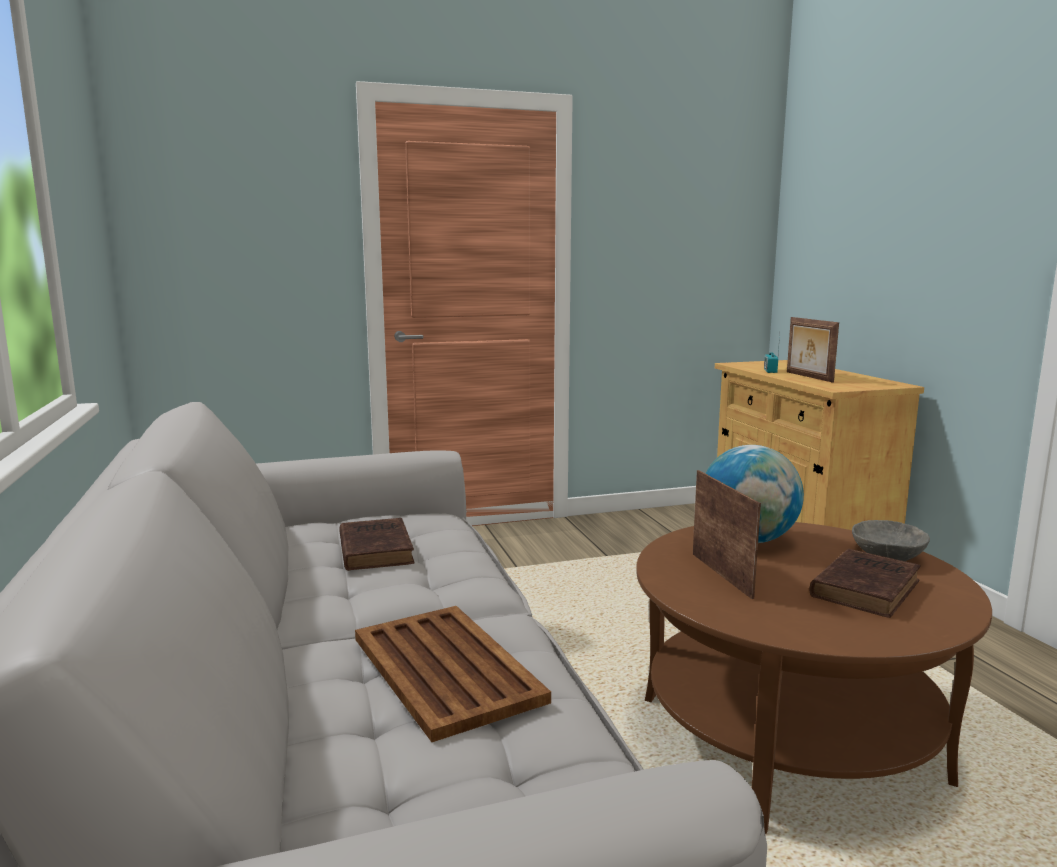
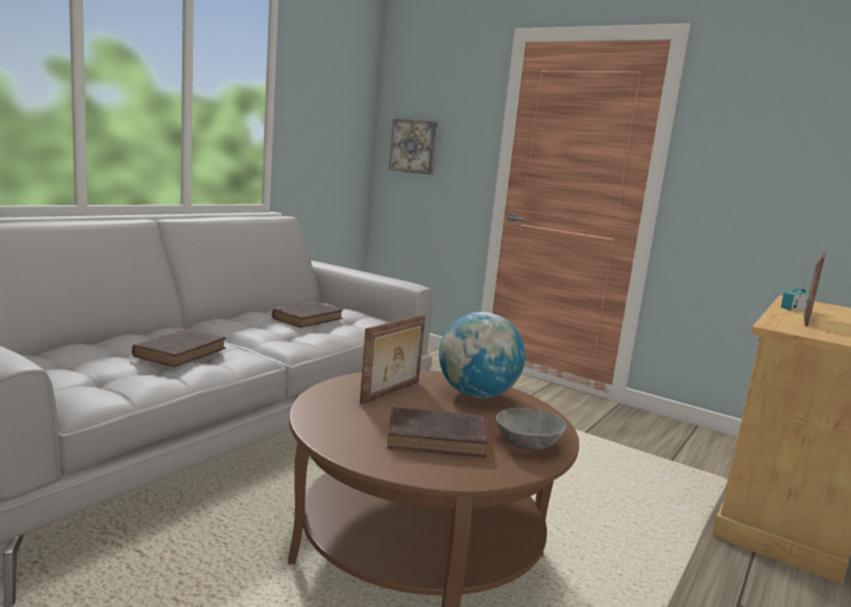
camera: 50 degrees right, 0 degrees up
(209, 254) = (414, 146): none -> picture
(445, 668) = (182, 352): brown tray -> brown book

